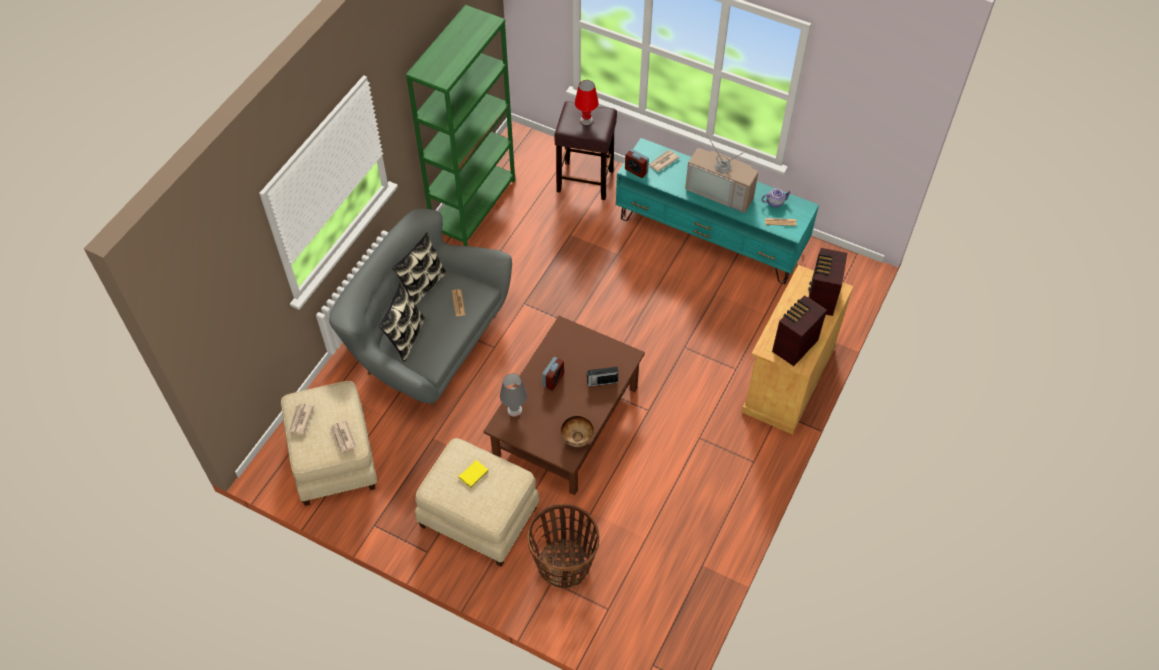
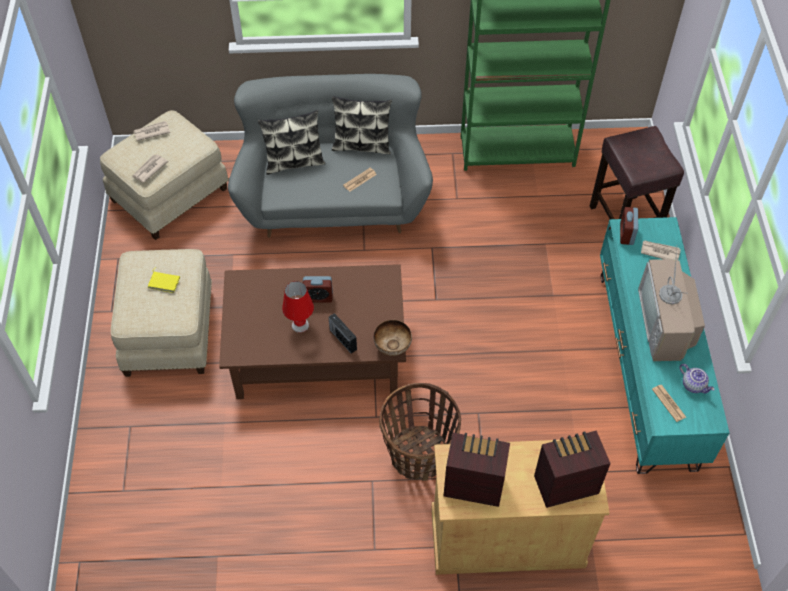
camera: 60 degrees right, 0 degrees up
(514, 410) = (263, 283): grey table lamp -> none
(564, 564) = (153, 428): basket -> basket (419, 454)
(576, 439) = (260, 350): bowl -> bowl (392, 347)
(586, 120) = (645, 153): red table lamp -> red table lamp (300, 325)

